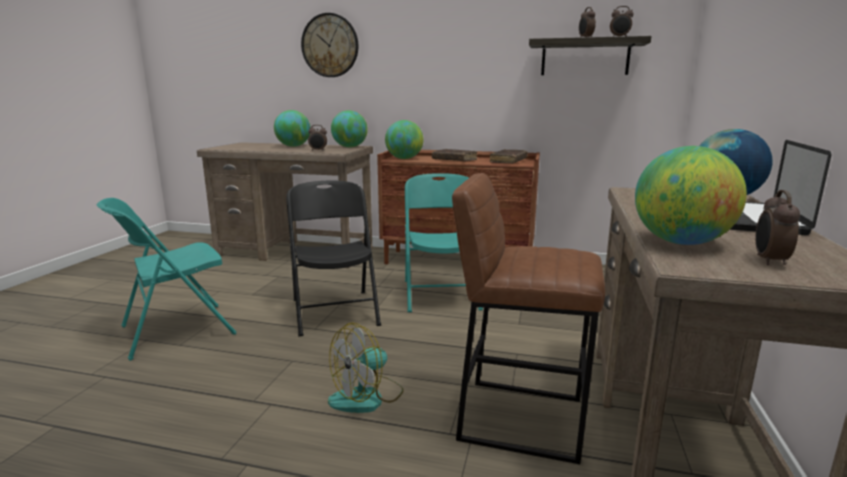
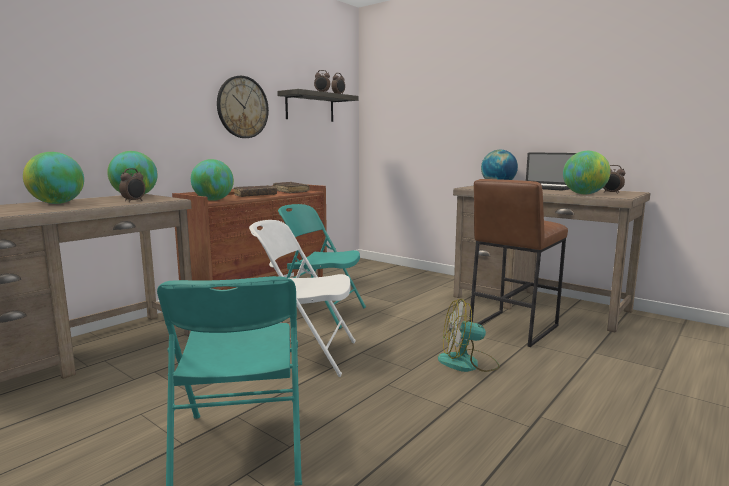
camera: 65 degrees left, 5 degrees down
(330, 45) = (75, 67): wall clock -> wall clock (242, 107)
(335, 312) = (304, 355): black chair -> white chair
(367, 397) = (468, 363): fan -> fan turned 105 degrees clockwise

